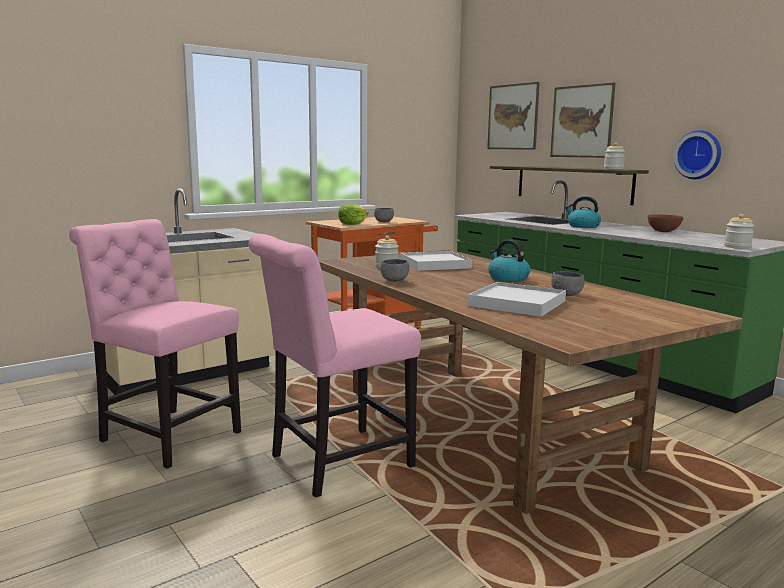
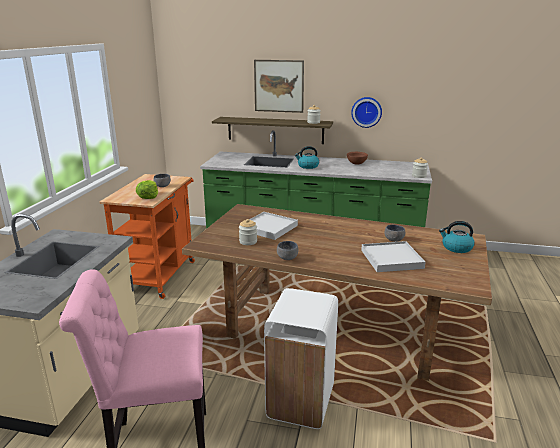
camera: 40 degrees left, 10 degrees up
(334, 463) = (300, 402): pink chair -> white trash can
(507, 278) = (337, 231): kettle -> kettle (456, 248)
(512, 117) = (216, 79): picture -> none

